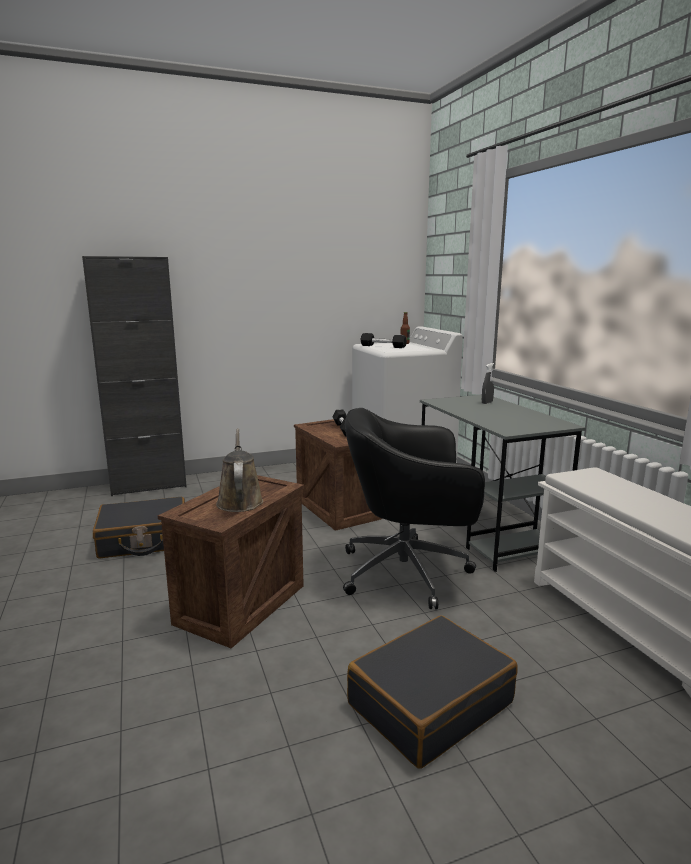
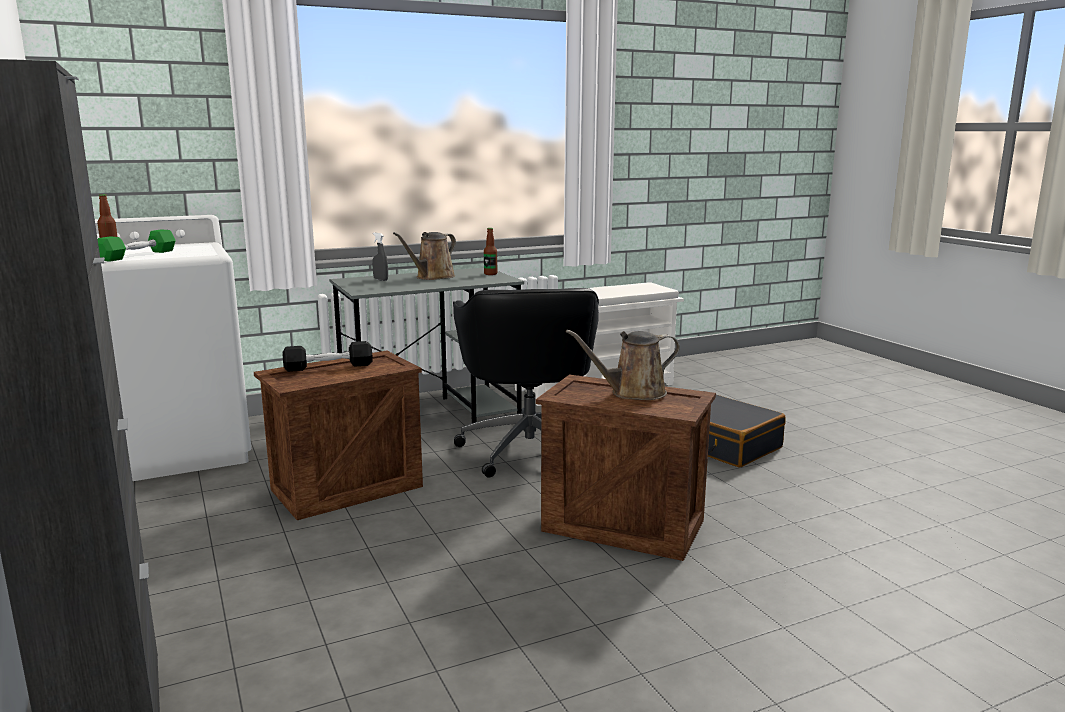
camera: 95 degrees left, 0 degrees up
(144, 540) = (450, 641): black suitcase -> none
(383, 346) = (138, 255): black dumbbell -> green dumbbell
(507, 413) = (432, 277): none -> brown watering can
(538, 427) = (490, 274): none -> bottle

